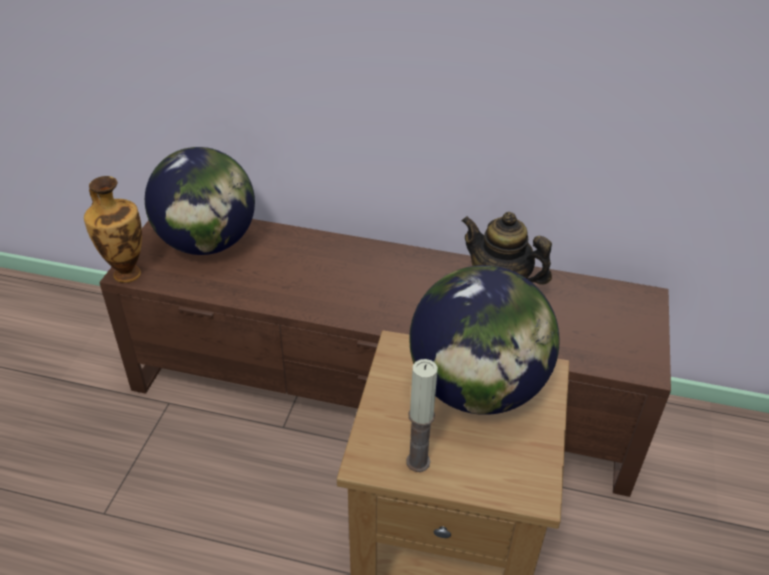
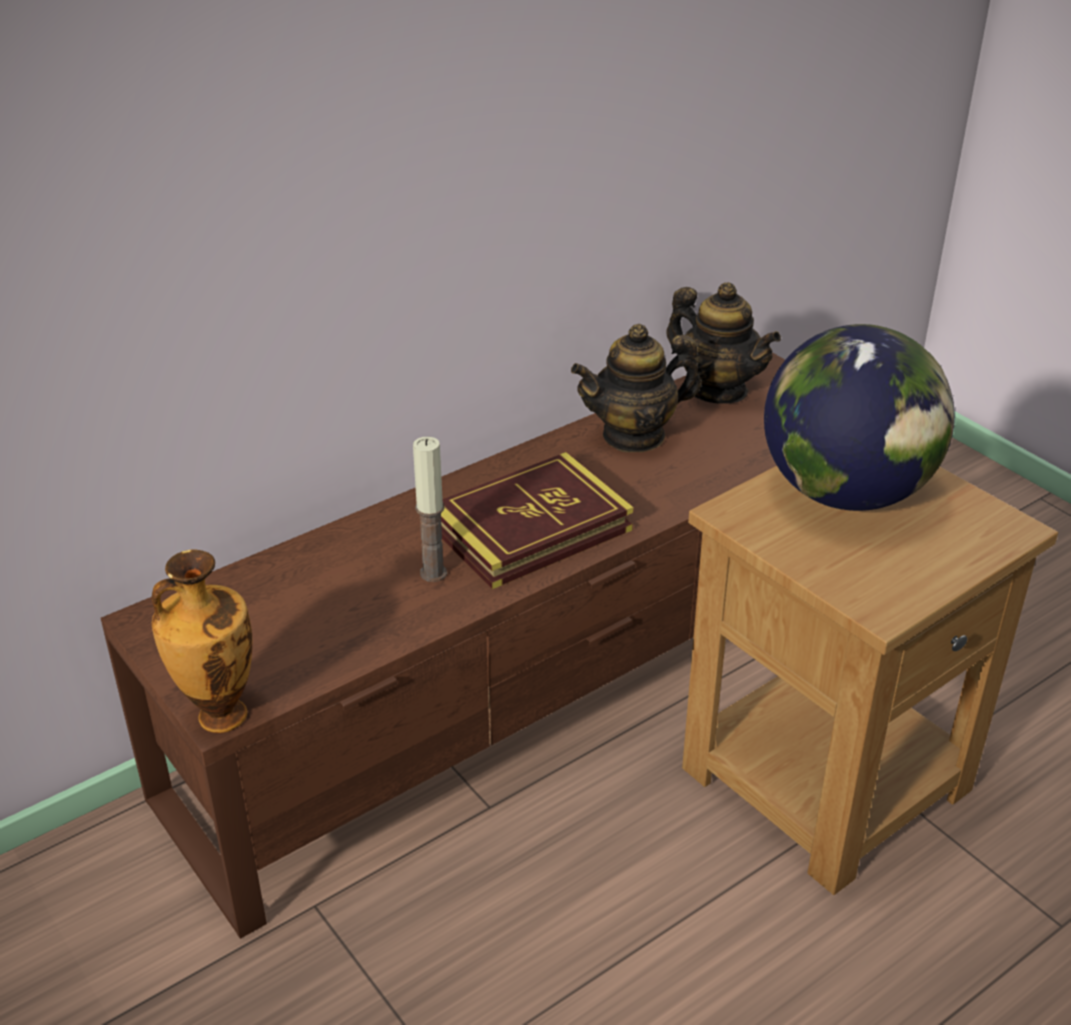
camera: 50 degrees left, 5 degrees down
(207, 243) = (258, 612): globe -> none
(367, 293) = (531, 528): none -> book
(418, 462) = (912, 577): candle -> candle (433, 573)
(591, 295) = (717, 390): none -> teapot

